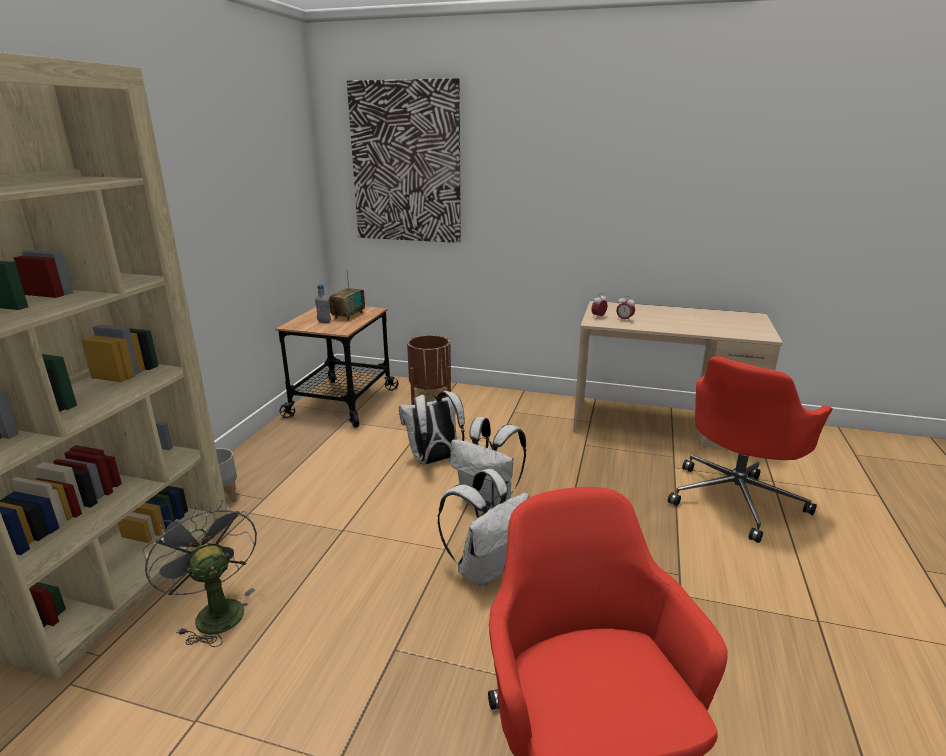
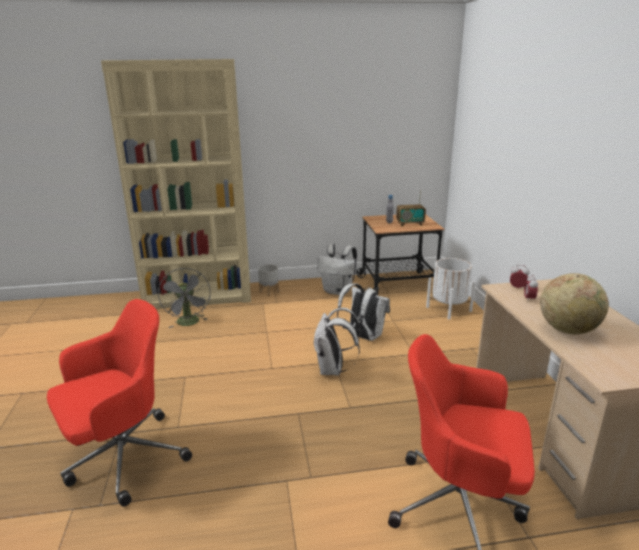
camera: 65 degrees right, 0 degrees up
(214, 611) = (189, 323): grey fan -> grey fan turned 135 degrees clockwise
(406, 163) = (489, 115): picture -> none
(430, 396) = (448, 309): brown planter -> white planter
(485, 569) = (262, 387): white backpack -> white backpack (338, 291)
(686, 324) = (568, 330): none -> globe

